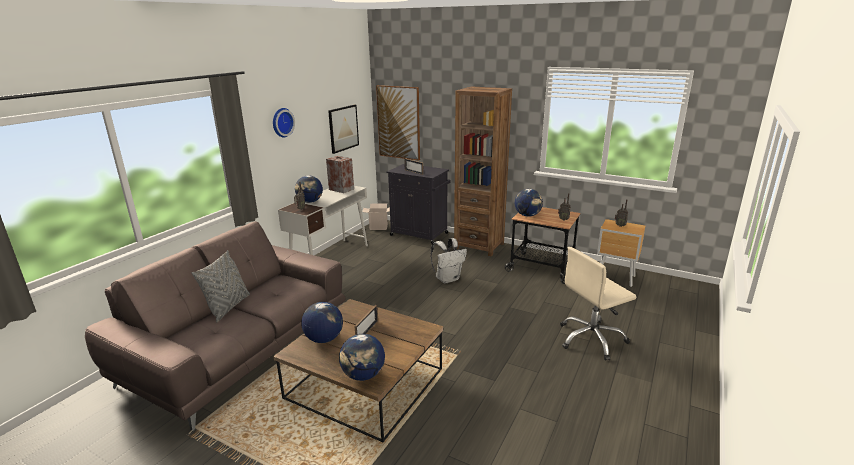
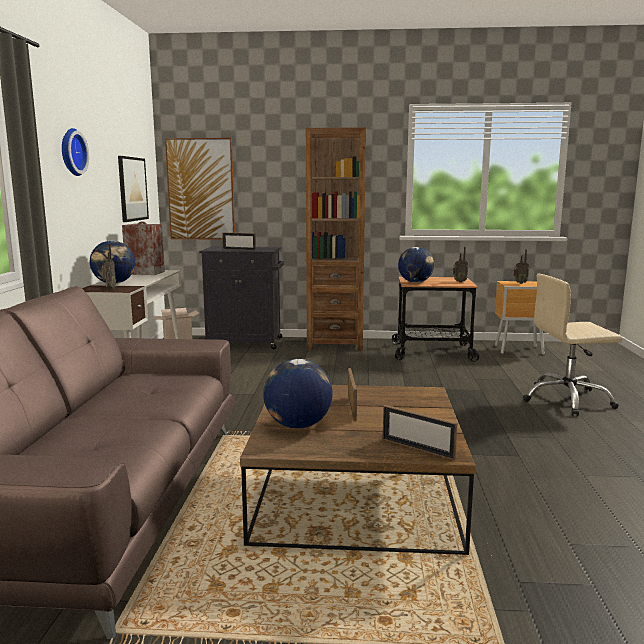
camera: 25 degrees left, 10 degrees down
(228, 307) = (82, 416): grey pillow -> none
(363, 375) = (417, 448): globe -> picture frame
(448, 279) = (335, 376): white backpack -> none
(591, 339) = (567, 400): beige office chair -> beige office chair turned 45 degrees clockwise

